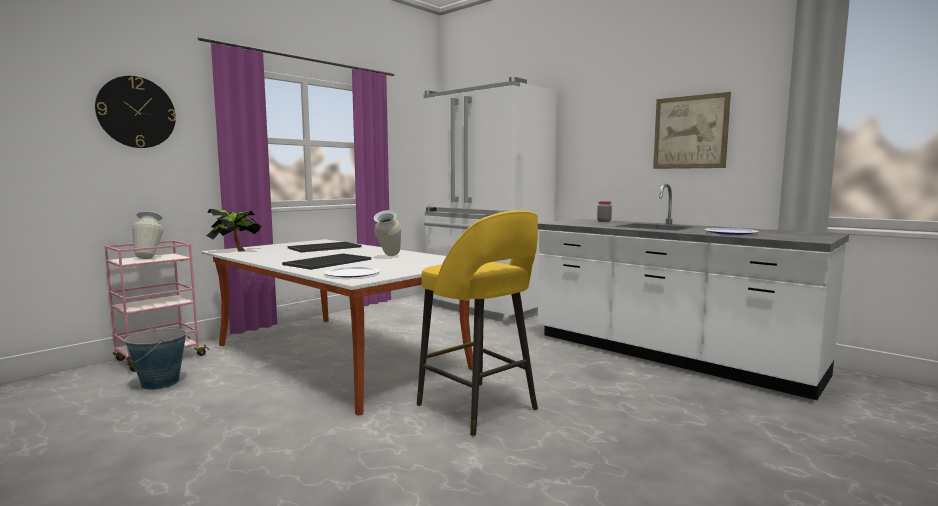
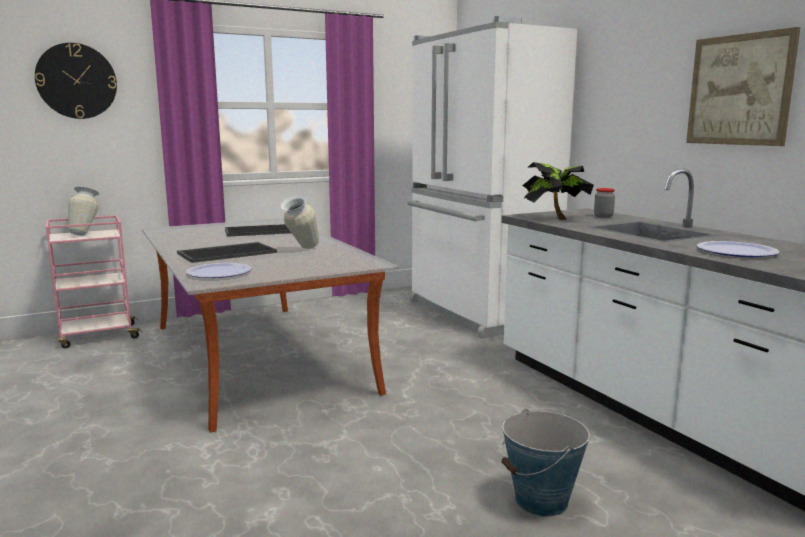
camera: 20 degrees right, 5 degrees up
(160, 383) = (74, 364): bucket -> bucket (541, 501)
(235, 251) = (170, 230): potted plant -> potted plant (553, 218)
(479, 408) = (340, 447): yellow stool -> none

